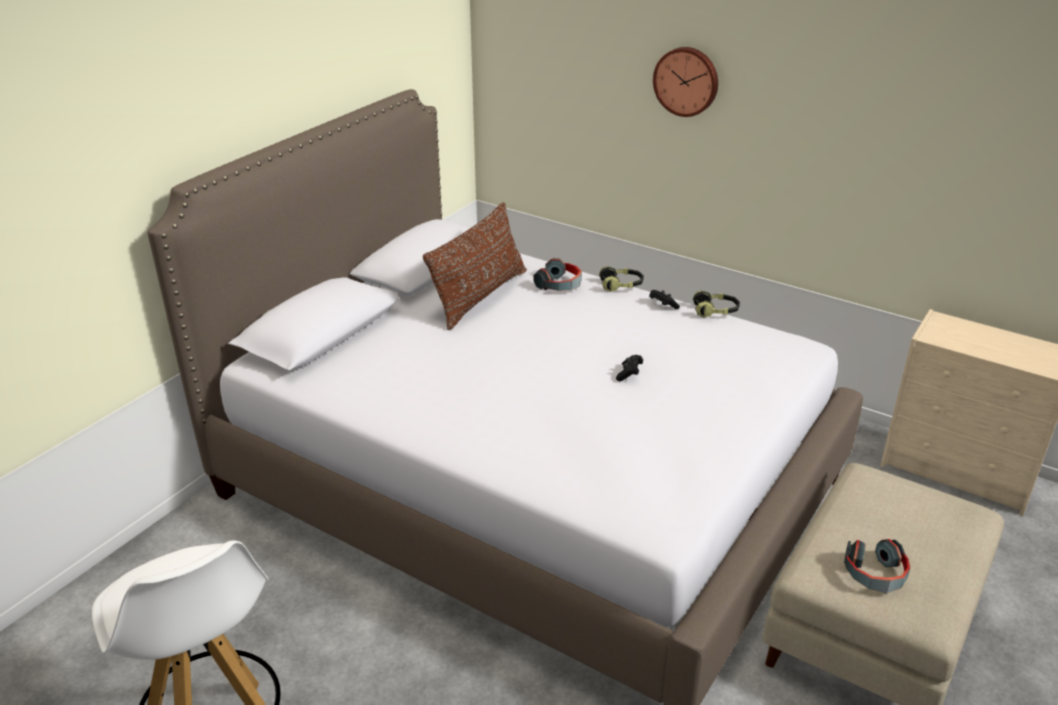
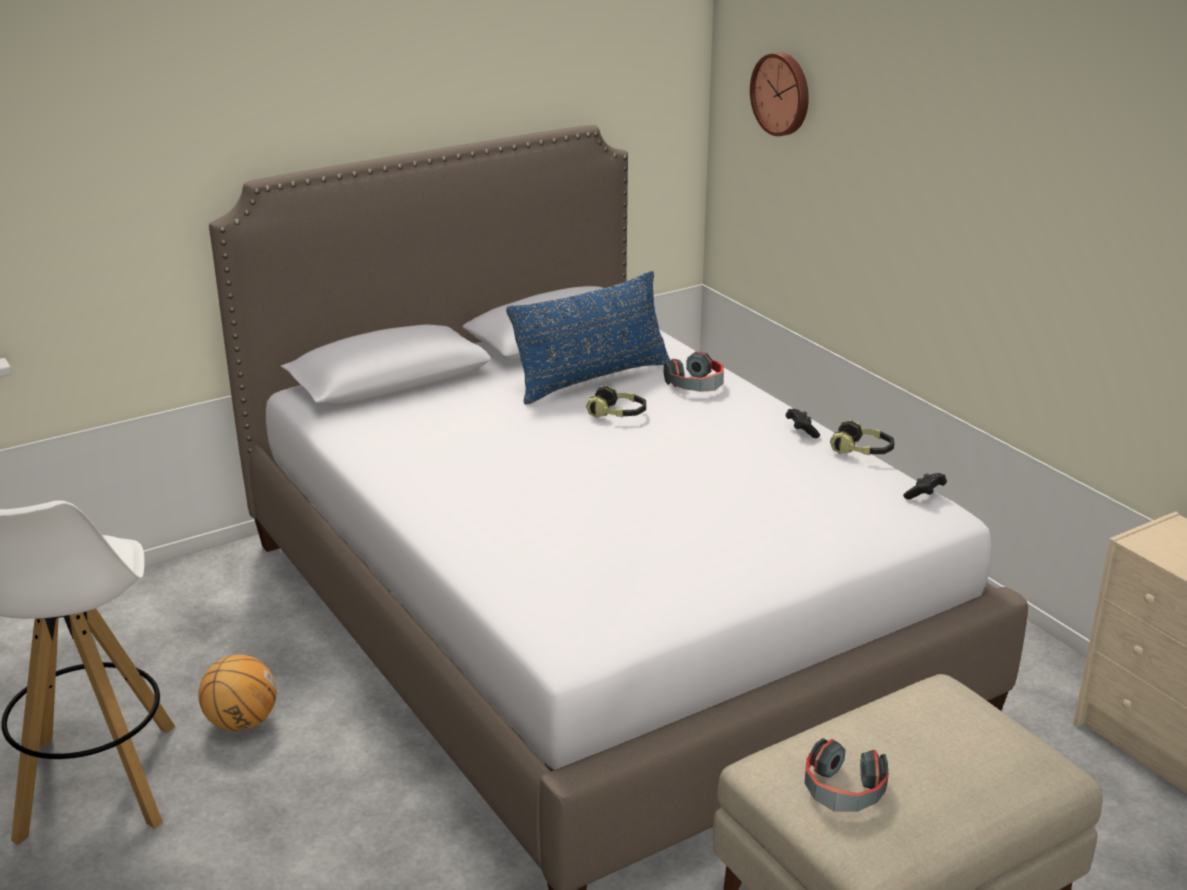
camera: 25 degrees right, 5 degrees down
(314, 660) = (241, 723): none -> basketball
(480, 297) = (592, 379): brown pillow -> blue pillow
(621, 286) = (770, 400): headphones -> headphones (618, 414)
(629, 374) = (687, 491): black game controller -> black game controller (924, 495)
(686, 81) = (917, 153): wall clock -> wall clock (782, 94)

